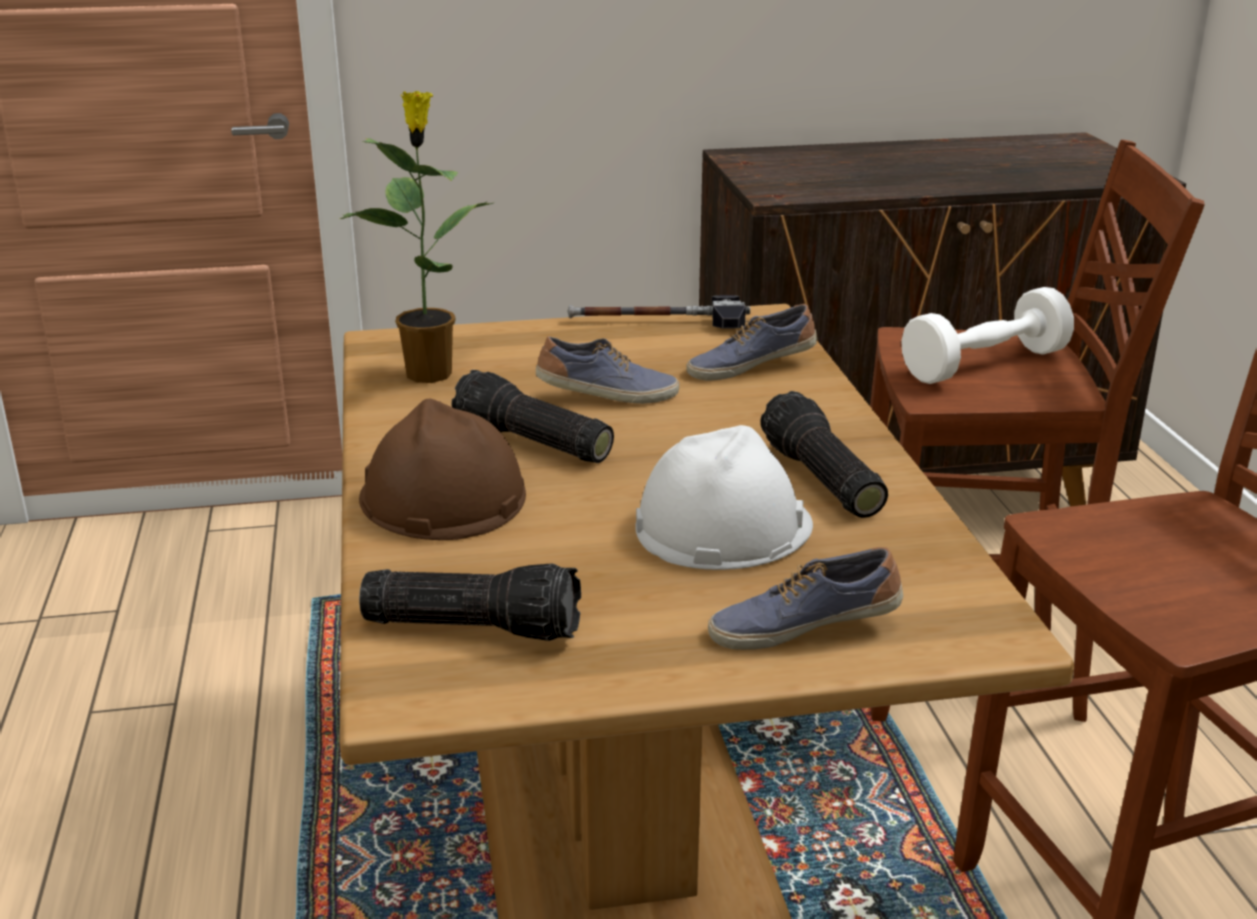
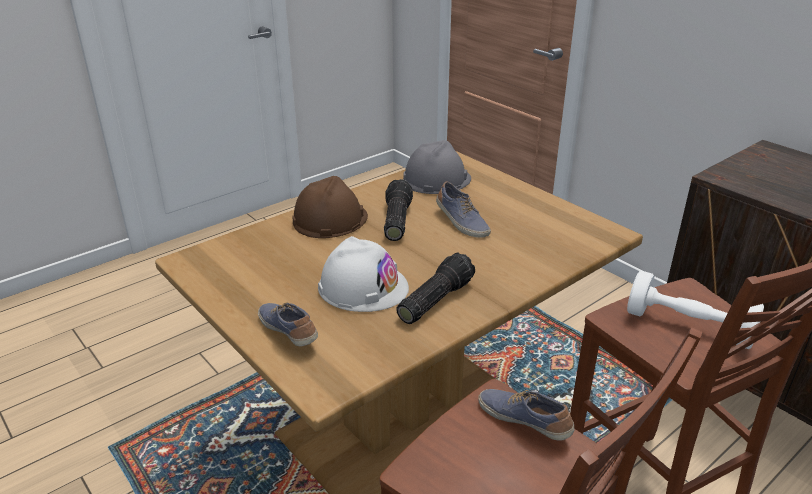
camera: 60 degrees right, 5 degrees up
(430, 372) = (436, 179): potted plant -> grey hard hat
(475, 625) = (239, 257): flashlight -> none
(658, 322) = (561, 209): hammer -> none
(750, 366) = (541, 247): shoe -> shoe (524, 421)

